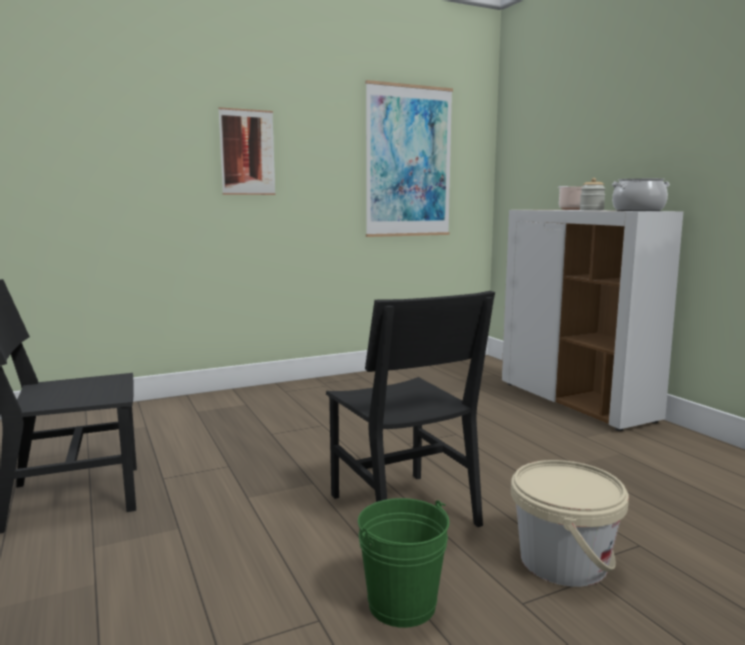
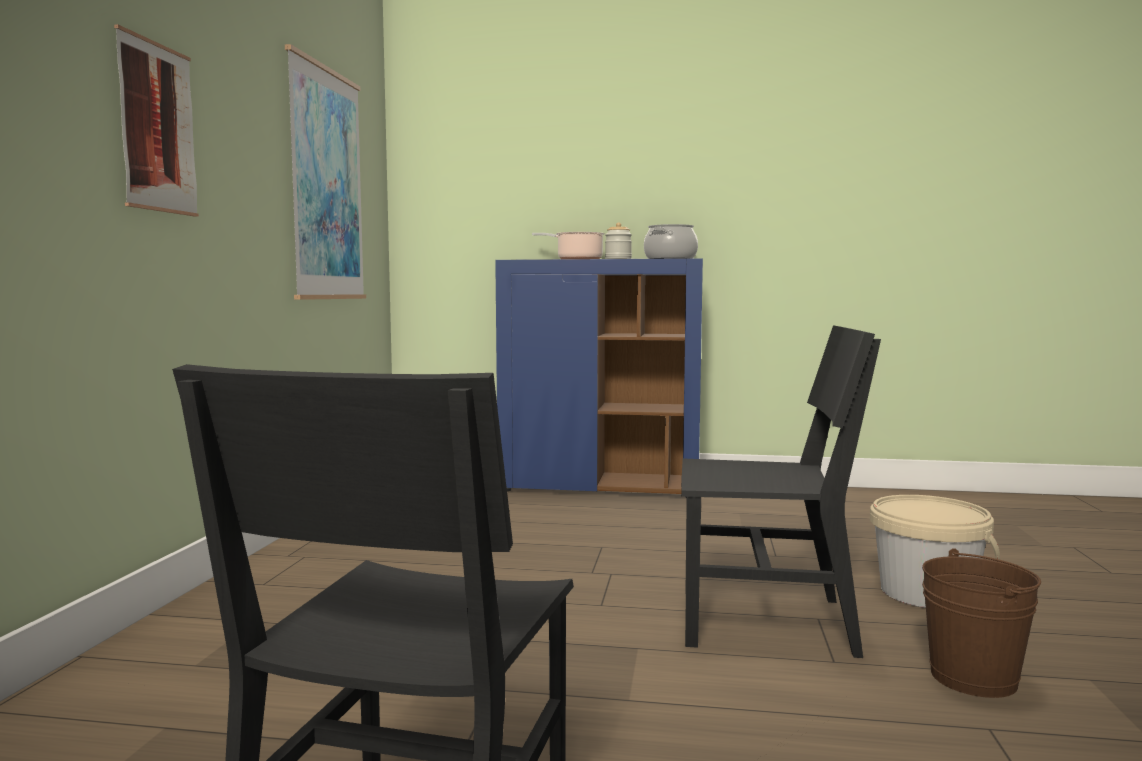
camera: 55 degrees left, 5 degrees down
(402, 604) = (973, 678): green bucket -> brown bucket
(576, 402) = (601, 487): white cabinet -> blue cabinet

